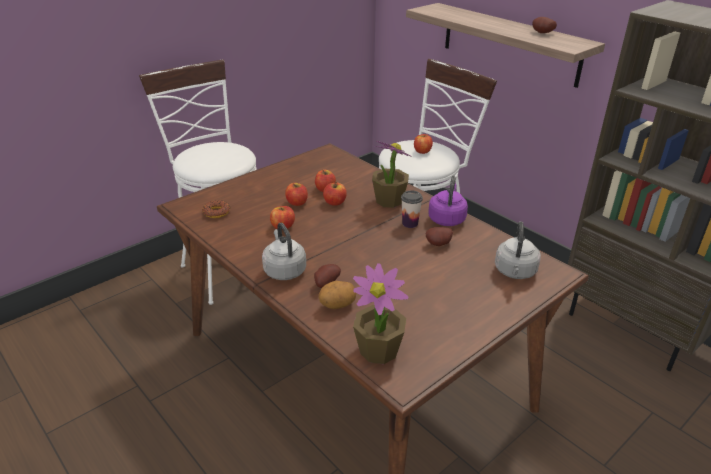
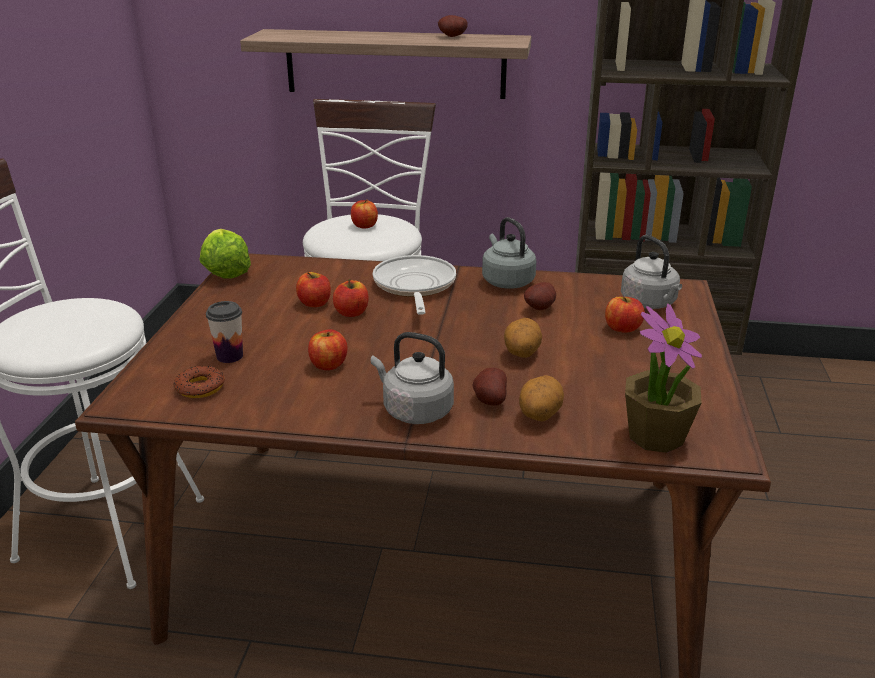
camera: 40 degrees left, 5 degrees down
(297, 203) = (302, 331): apple -> apple (622, 328)
(311, 153) = (225, 270): none -> lettuce
(384, 266) = (521, 354): none -> potato
(389, 201) = (414, 287): potted plant -> frying pan
(410, 223) = (476, 300): cup -> cup (229, 356)
(447, 218) = (506, 281): purple kettle -> grey kettle

